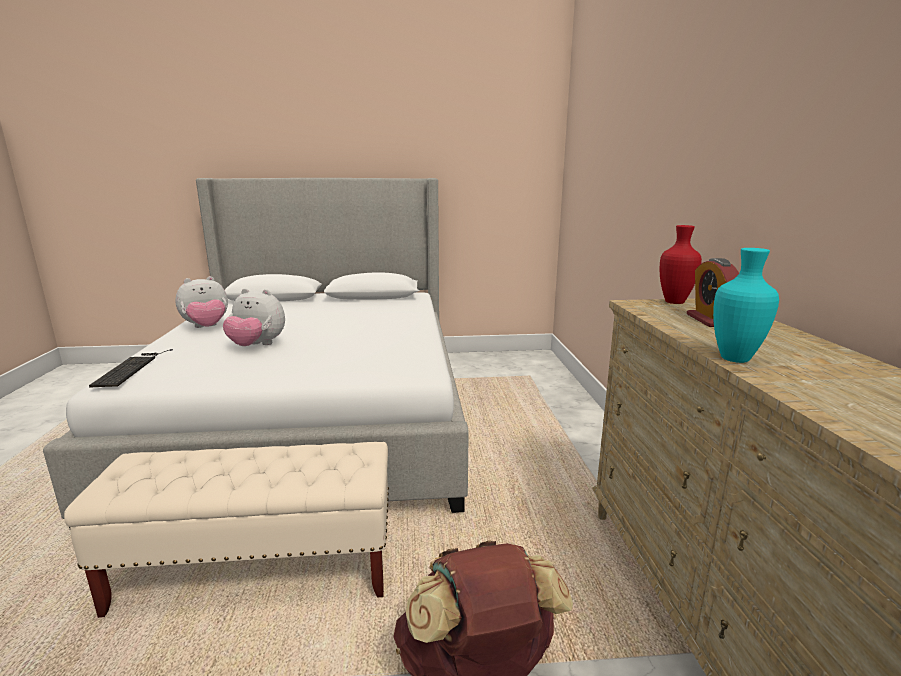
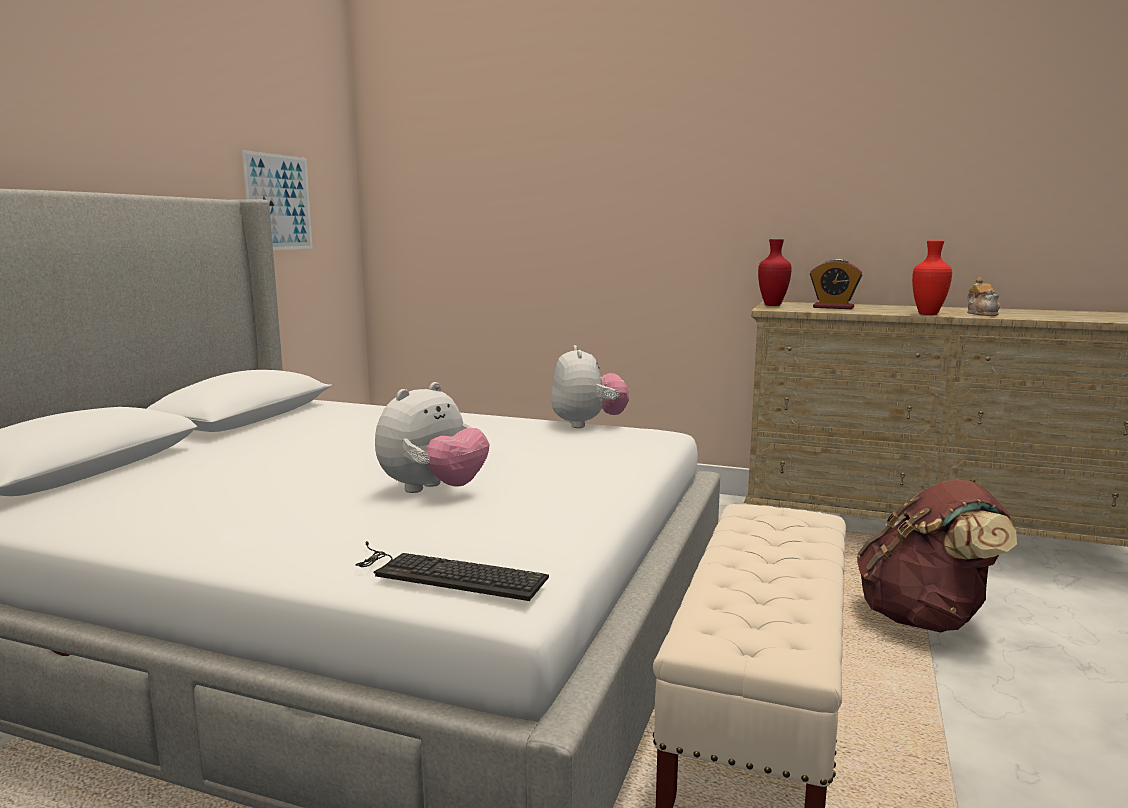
camera: 65 degrees left, 5 degrees down
(207, 327) = (216, 524): plush toy -> plush toy (587, 424)
(478, 178) = (278, 202): none -> picture
(732, 358) = (927, 314): turquoise vase -> red vase
(829, 389) = (982, 314): none -> teapot

